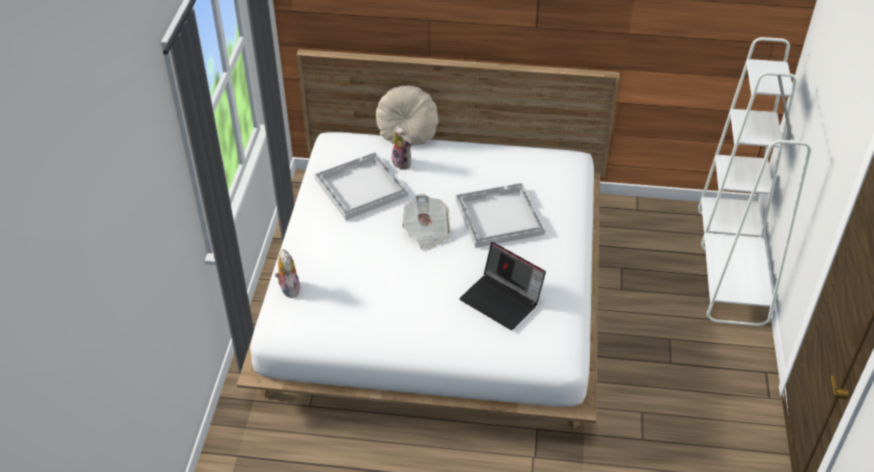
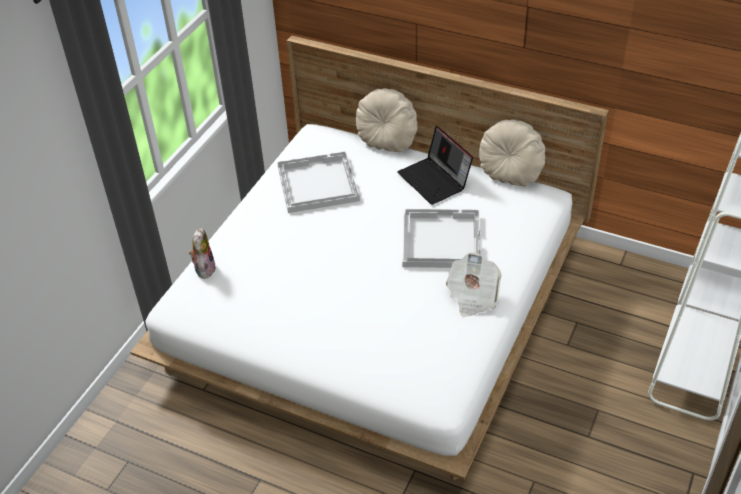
camera: 20 degrees right, 0 degrees up
(403, 163) = (370, 167): plush toy -> none
(426, 233) = (361, 241): newspaper -> newspaper (472, 296)
(502, 300) = (405, 327): laptop -> laptop (435, 180)
(532, 148) = (510, 176): none -> beige pillow

